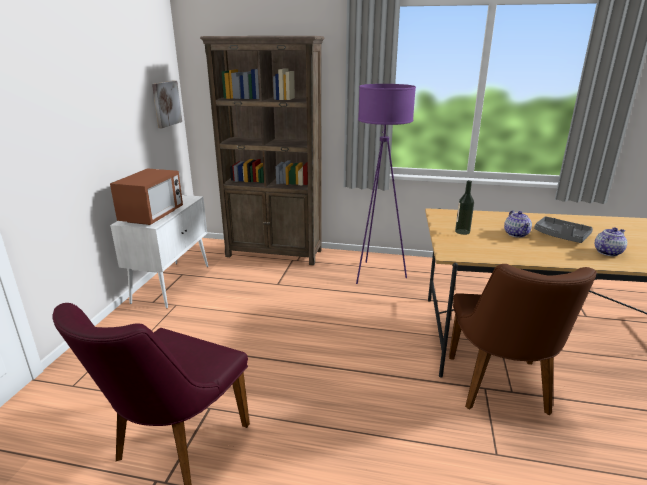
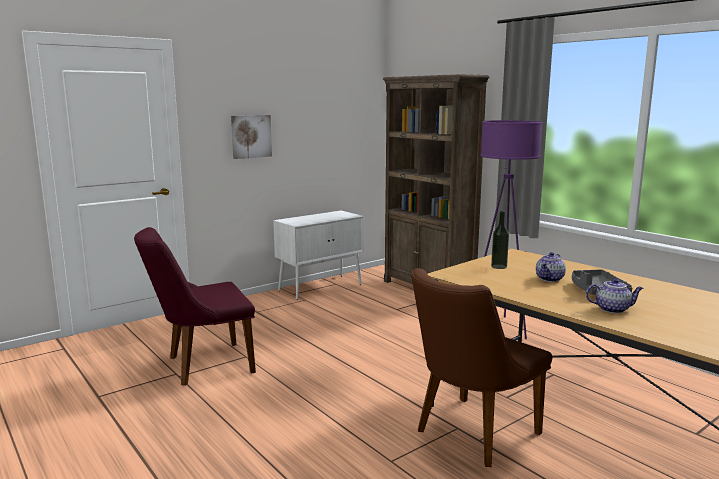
camera: 40 degrees right, 10 degrees down
(152, 216) = (306, 220): microwave -> none
(166, 103) = (362, 134): picture -> picture (251, 136)

